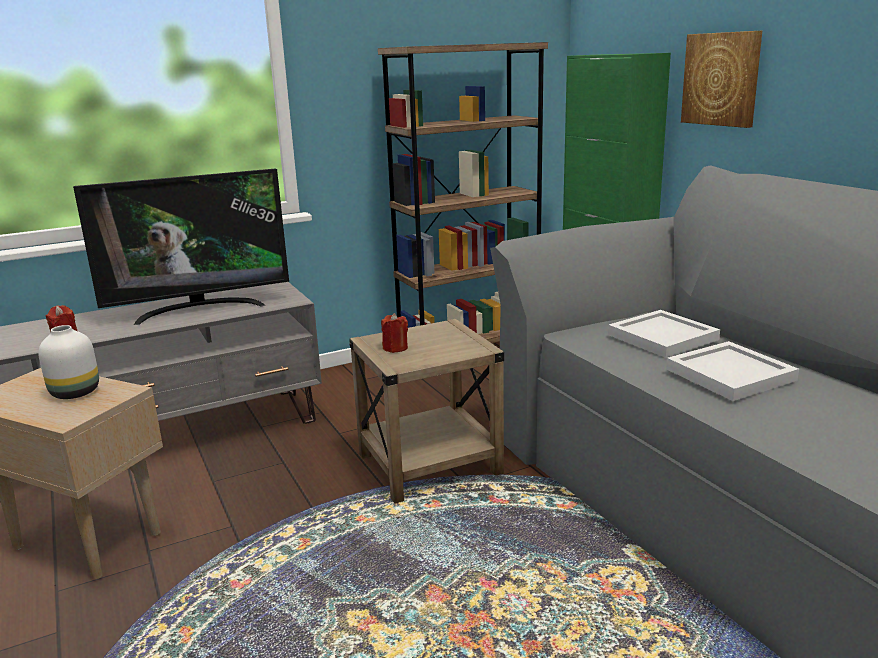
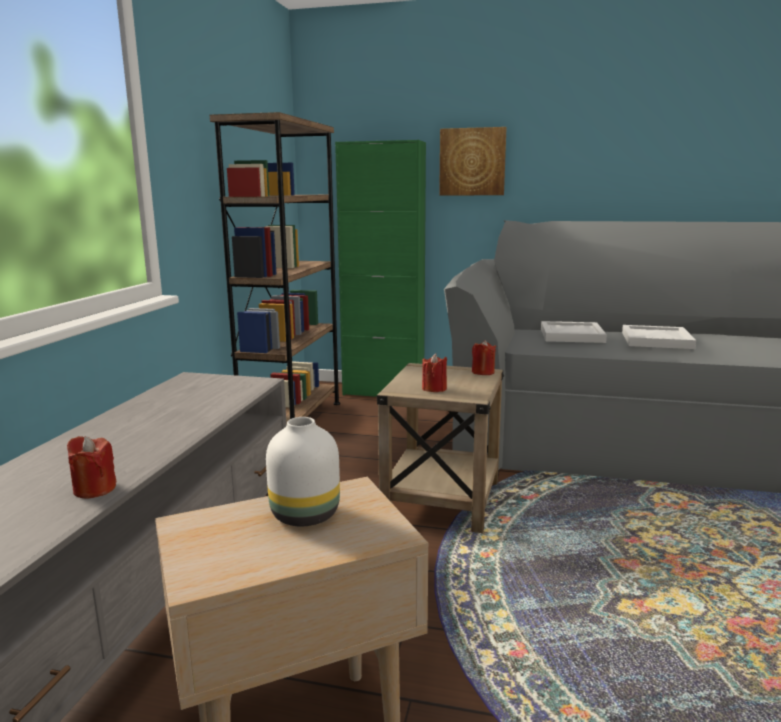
camera: 50 degrees left, 5 degrees down
(199, 309) = (175, 413): television -> none
(476, 347) = (483, 372): none -> red candle

